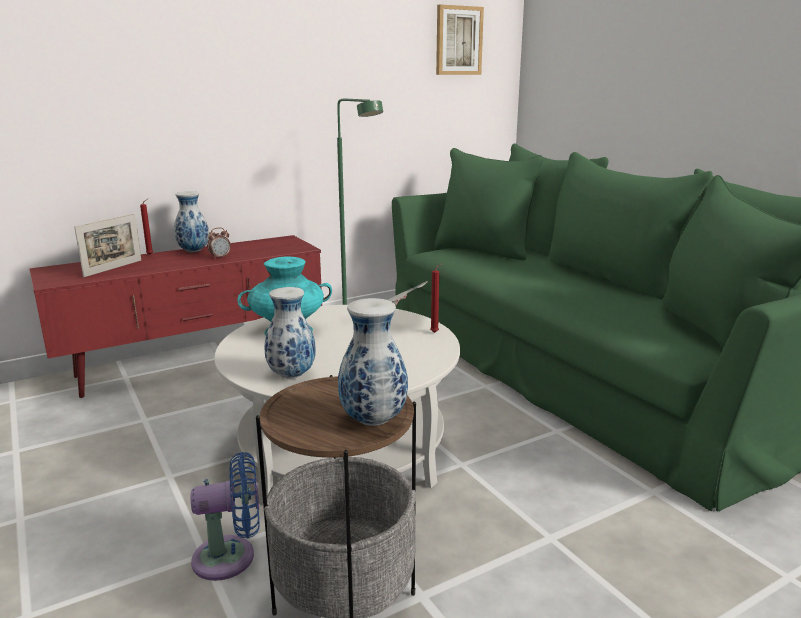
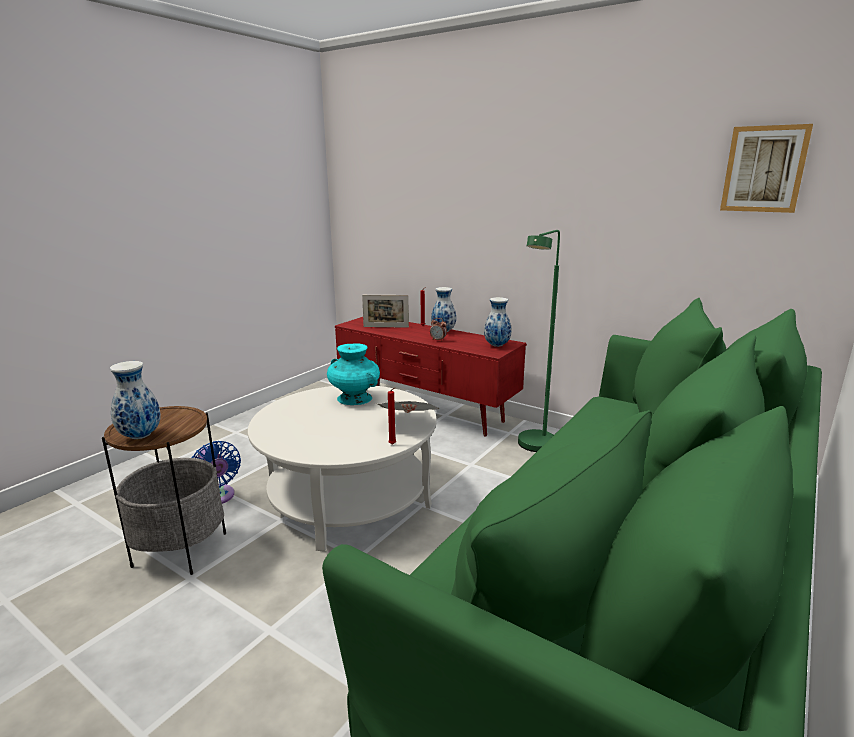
camera: 65 degrees right, 0 degrees up
(292, 375) = (282, 417): vase -> vase (496, 345)

